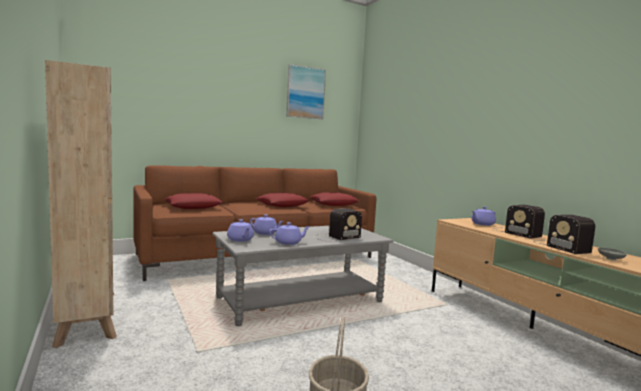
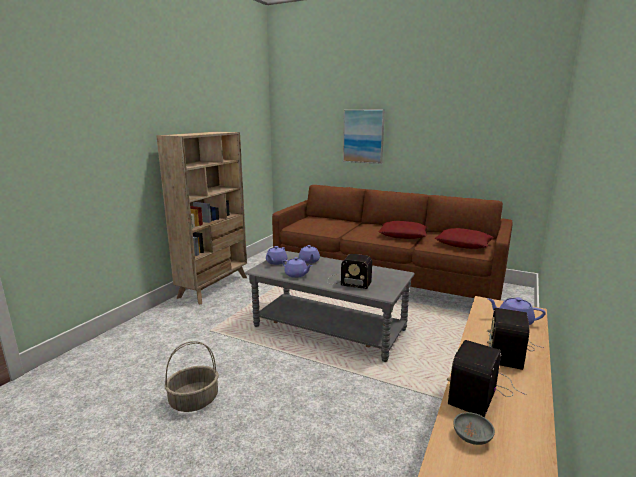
camera: 55 degrees right, 10 degrees up
(193, 206) = (323, 224): red pillow -> none
(305, 92) = (475, 106): picture -> picture (363, 136)

